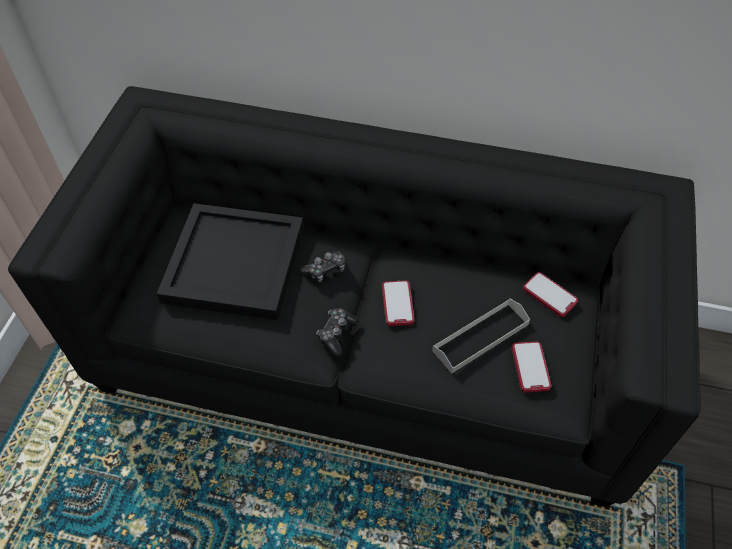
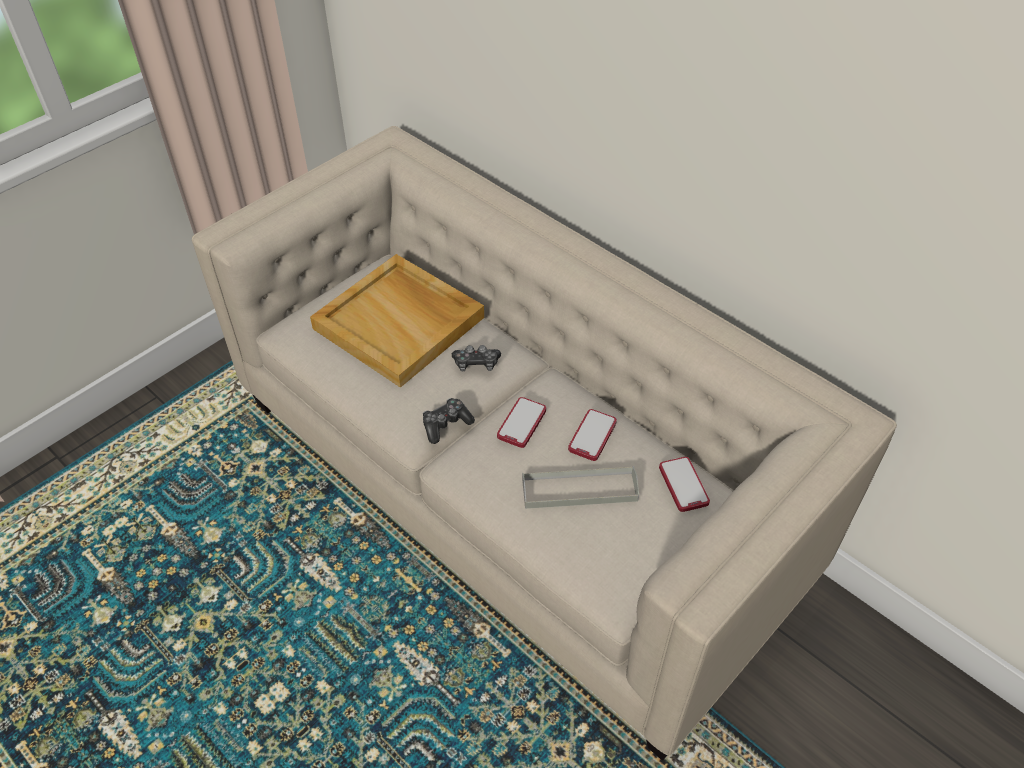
camera: 30 degrees right, 5 degrees down
(236, 263) = (400, 323): black tray -> beige tray
(366, 358) = (512, 490): black sofa -> beige sofa
(530, 367) = (609, 541): phone -> phone (592, 436)

